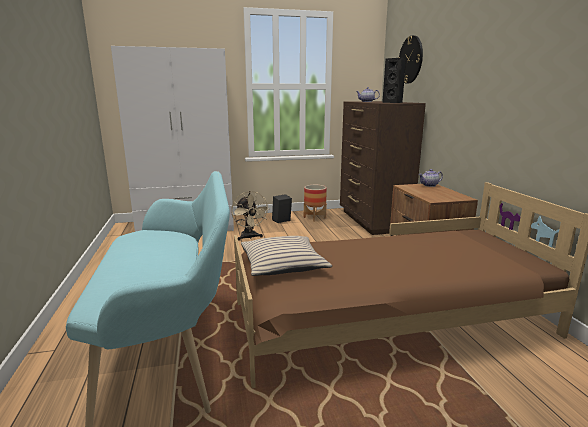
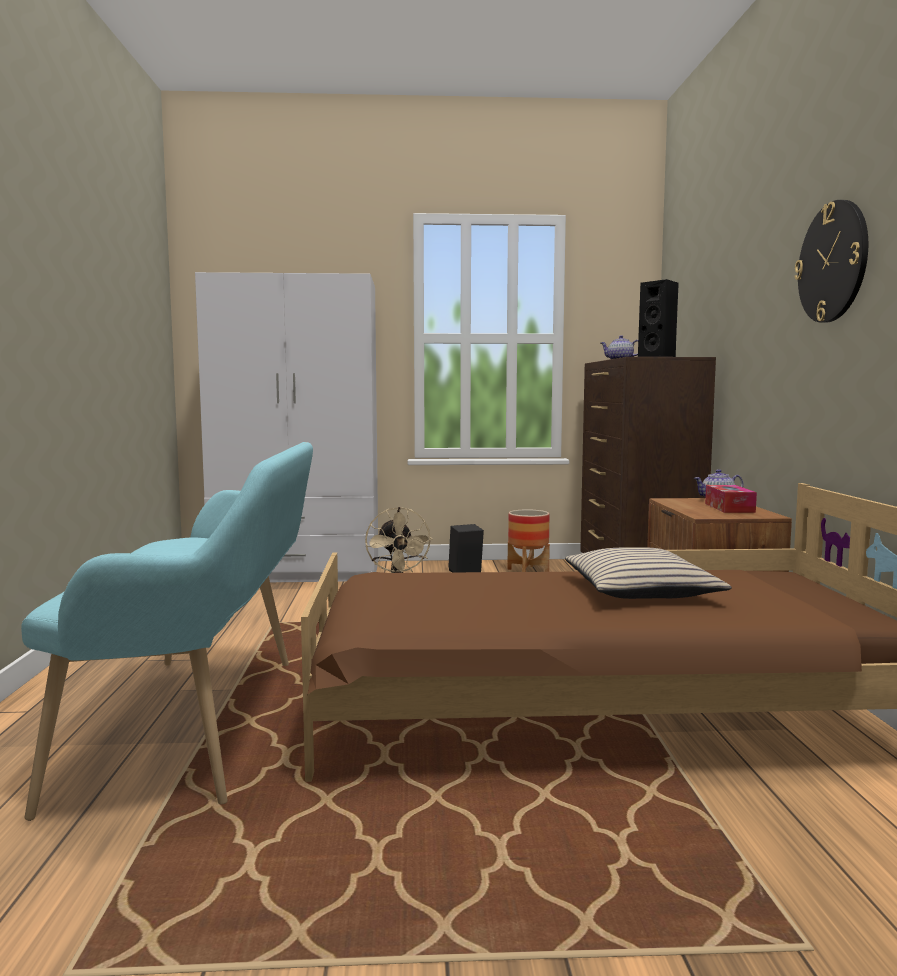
camera: 10 degrees right, 10 degrees down
(283, 264) = (395, 593): beige pillow -> beige pillow (640, 591)
(410, 60) = (695, 287): wall clock -> wall clock (833, 262)
(440, 192) = (729, 508): none -> tissue box

